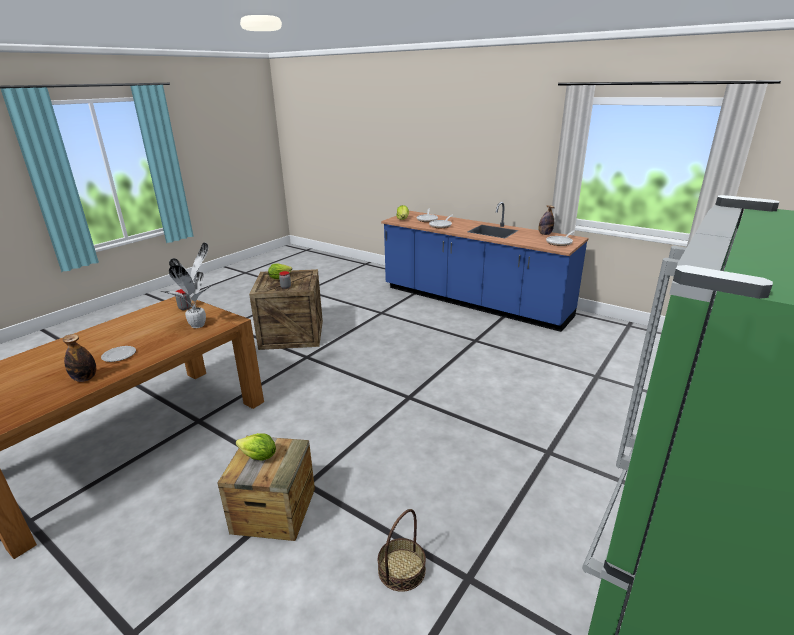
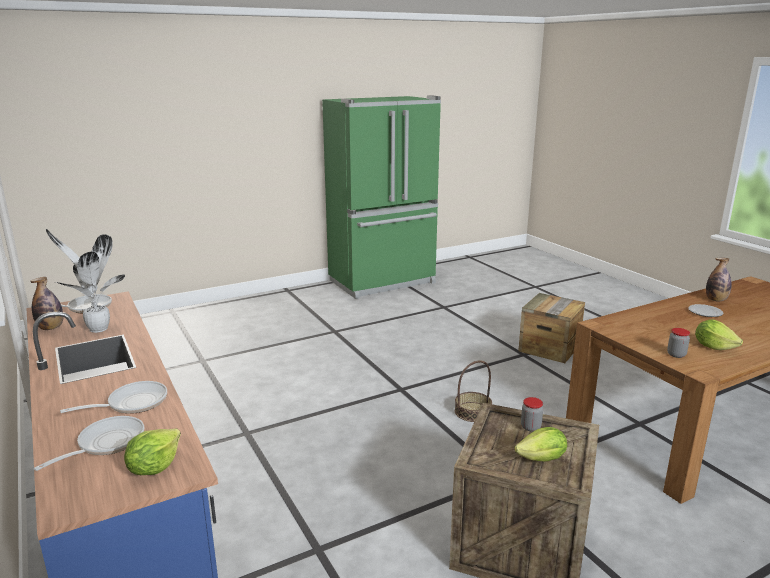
camera: 155 degrees left, 5 degrees down
(199, 325) = (638, 327): potted plant -> potted plant (96, 329)
(259, 457) = (558, 306): lettuce -> lettuce (713, 347)
(401, 569) = (476, 315): basket -> basket (472, 412)

